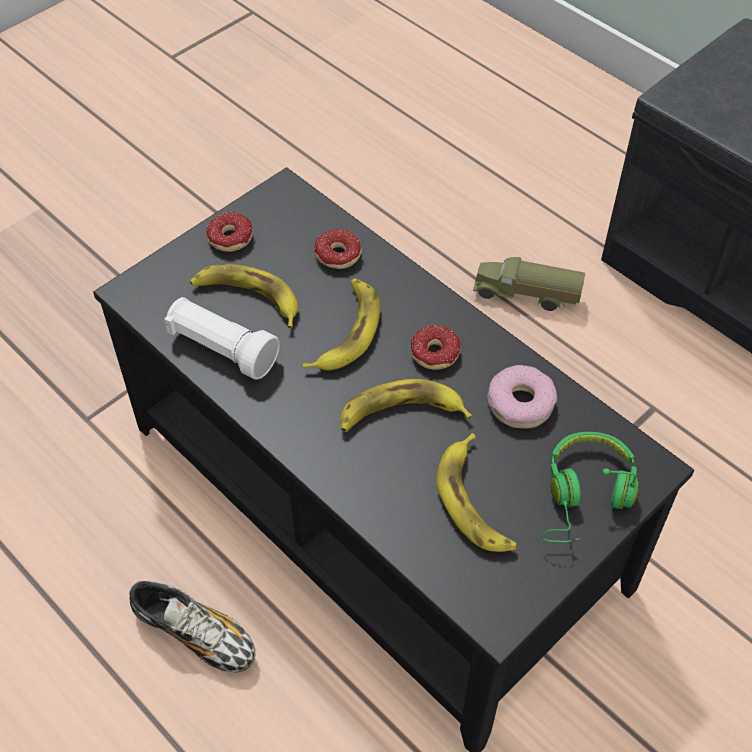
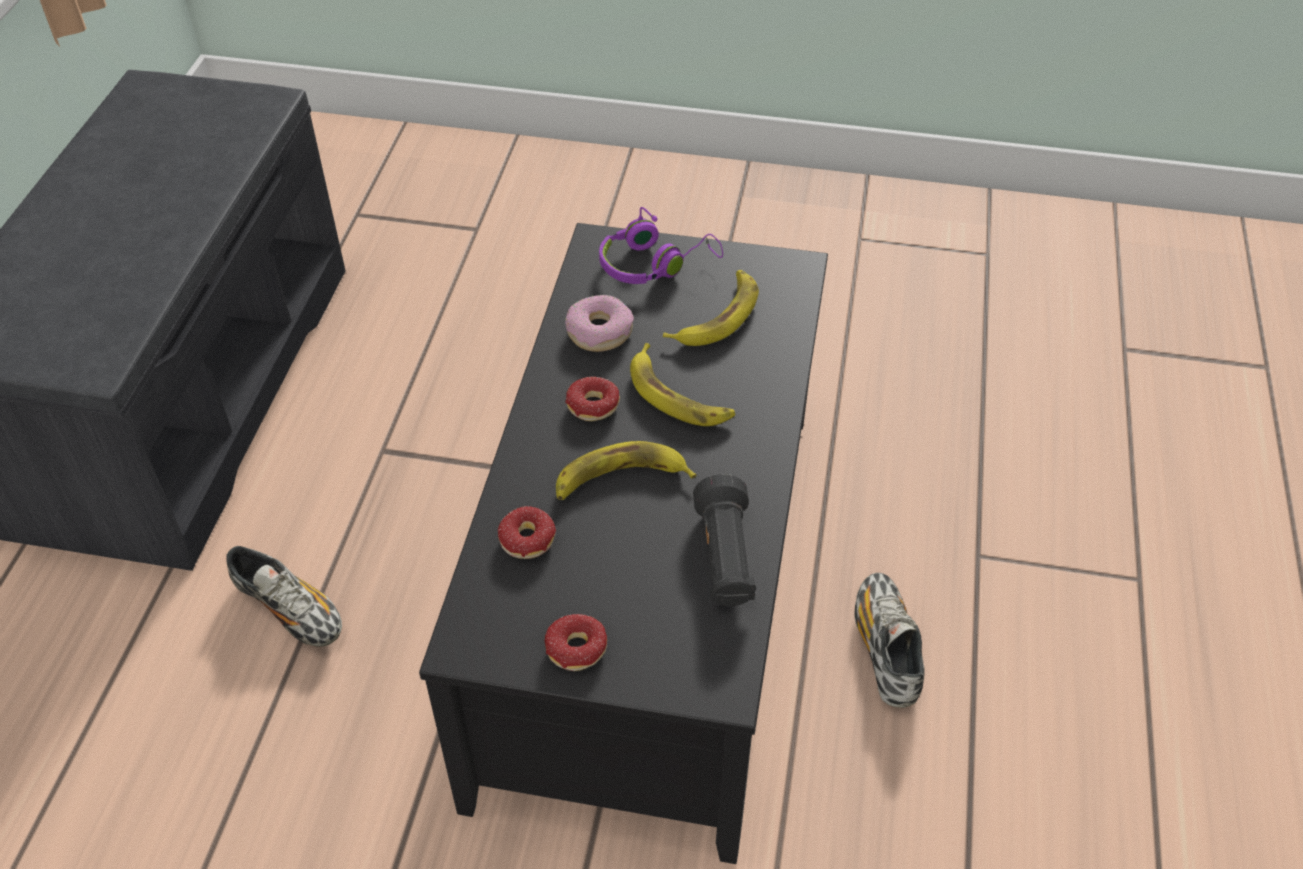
camera: 125 degrees left, 5 degrees down
(222, 349) = (724, 558): white flashlight -> black flashlight
(247, 298) = (645, 579): banana -> none
(526, 296) = (290, 610): toy truck -> shoe
(585, 495) = (654, 264): green headphones -> purple headphones

